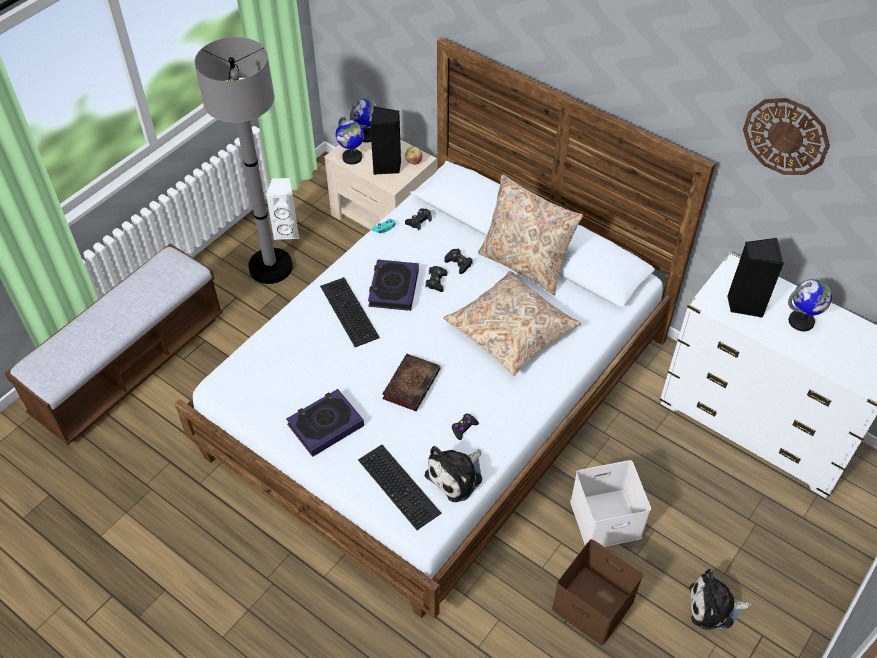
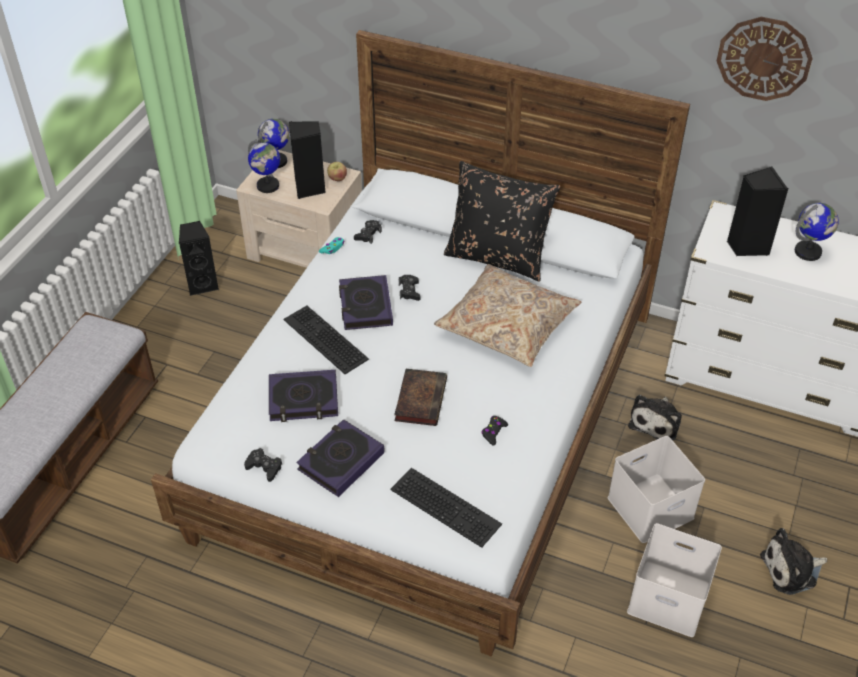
camera: 15 degrees left, 5 degrees down
(270, 267) = (196, 325): grey floor lamp -> none
(287, 231) = (203, 284): white speaker -> black speaker
(312, 363) = (303, 400): none -> book
(457, 476) = (504, 482): plush toy -> plush toy (656, 422)
(458, 263) = (426, 269): black game controller -> black game controller (264, 467)
(525, 264) = (497, 257): beige pillow -> black pillow
(590, 605) = (666, 598): brown storage box -> white storage box

